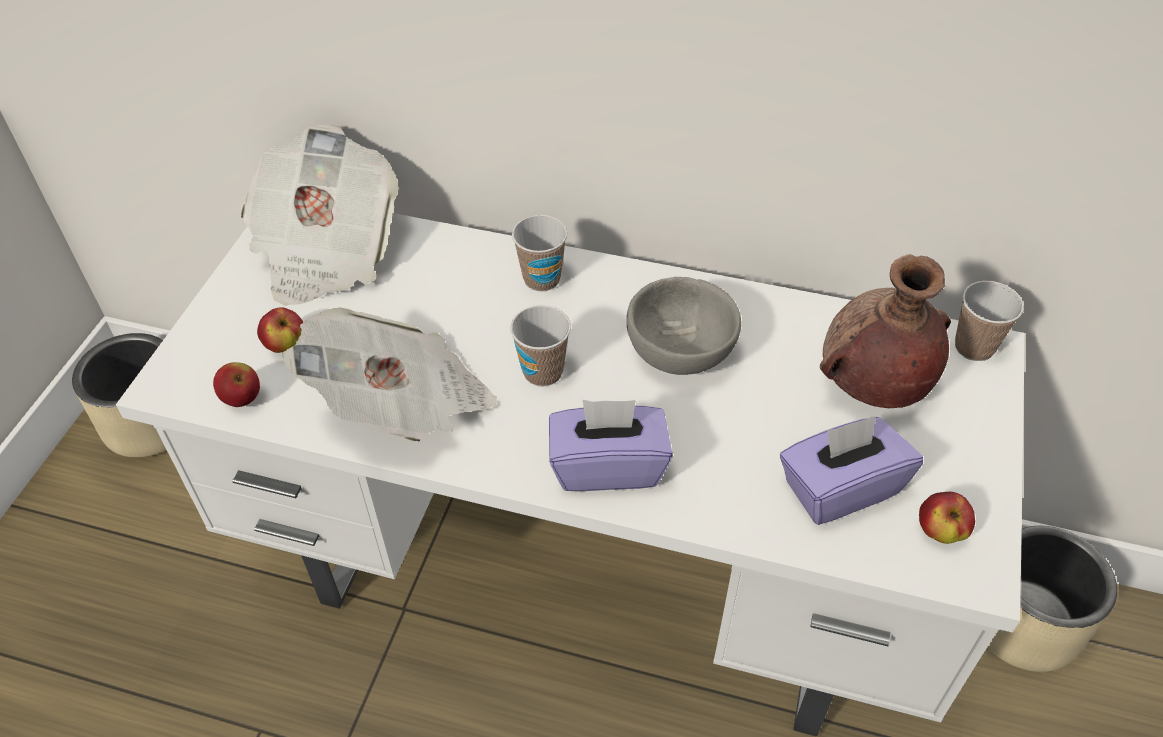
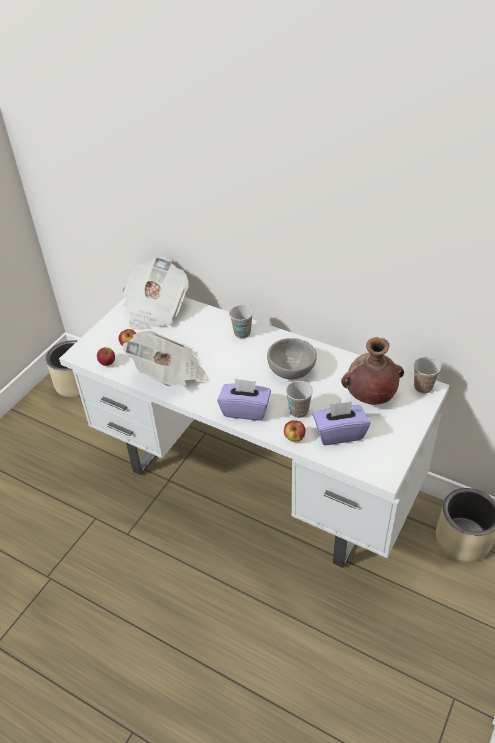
camera: 15 degrees right, 5 degrees down
(543, 372) = (230, 370): cup -> cup (299, 411)
(940, 531) = (375, 456): apple -> apple (294, 438)

